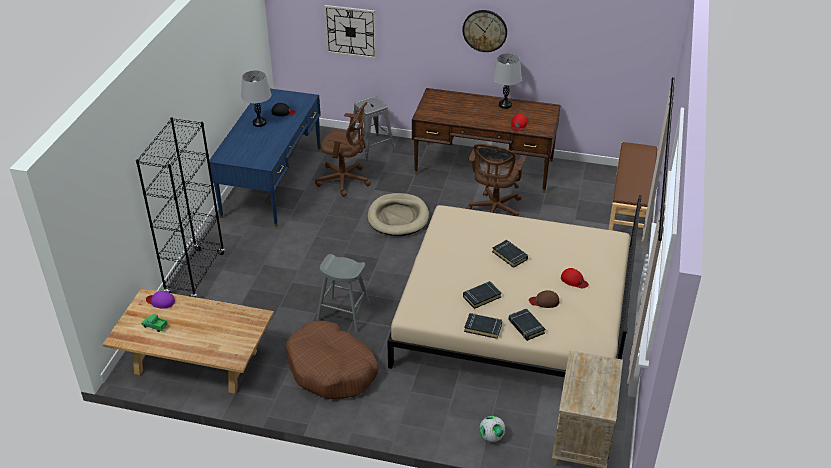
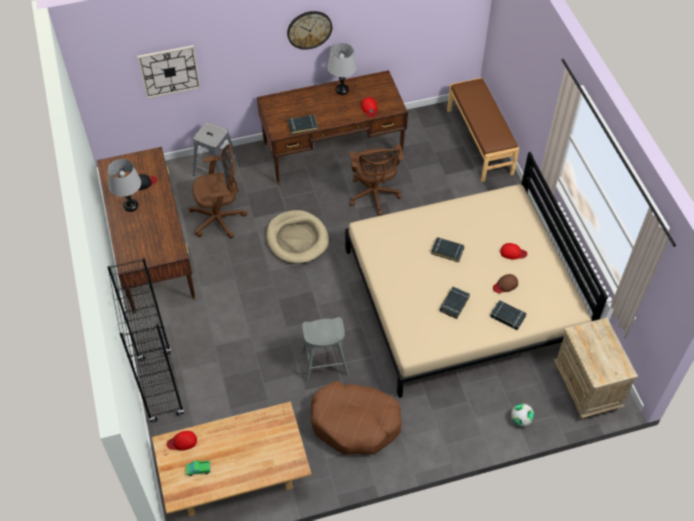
camera: 30 degrees left, 15 degrees up
(160, 301) = (182, 442): purple cap -> red cap
(272, 182) = (152, 250): blue desk -> brown desk
(483, 327) = (476, 334): black book -> black book (302, 126)

